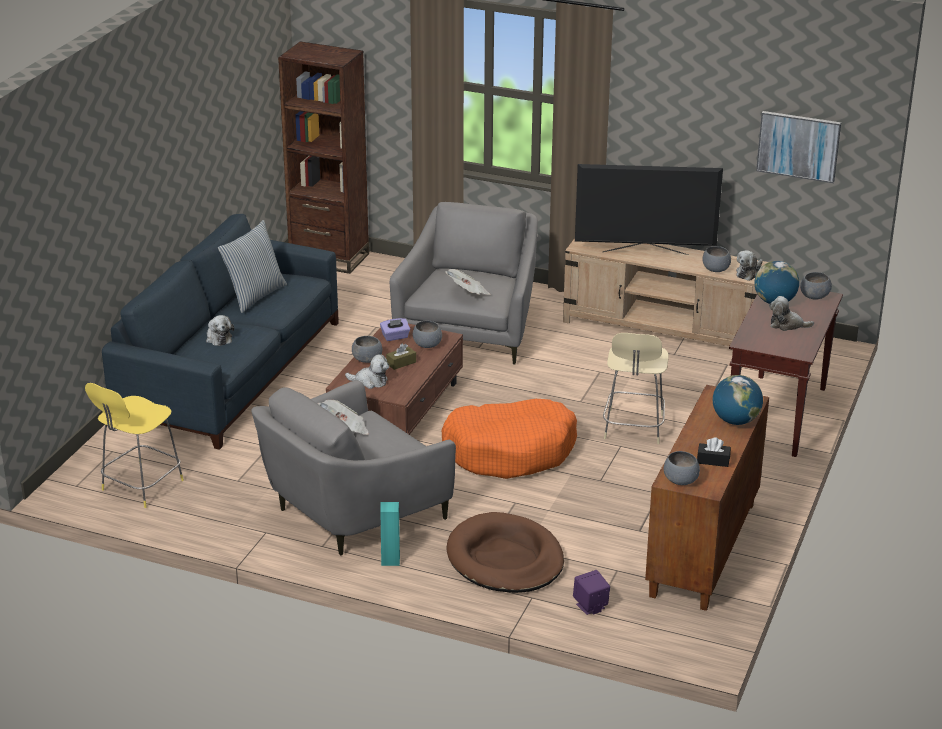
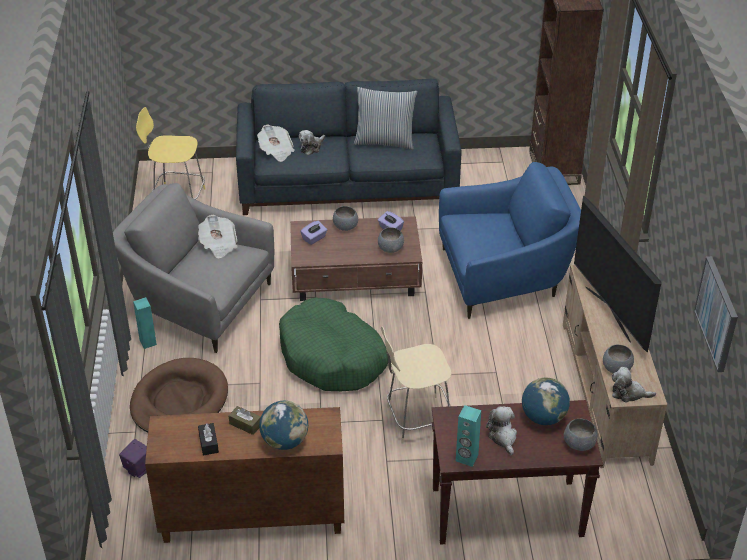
camera: 65 degrees right, 10 degrees up
(370, 381) = (314, 238): plush toy -> purple tissue box
(401, 363) = (352, 244): brown tissue box -> brown tissue box (245, 424)
(468, 293) = (473, 239): newspaper -> newspaper (276, 151)
(470, 330) = (504, 277): grey armchair -> blue armchair
(510, 451) = (332, 357): orange dog bed -> green dog bed
(681, 480) = (166, 431): grey bowl -> none
(802, 346) = (466, 458): none -> turquoise speaker

